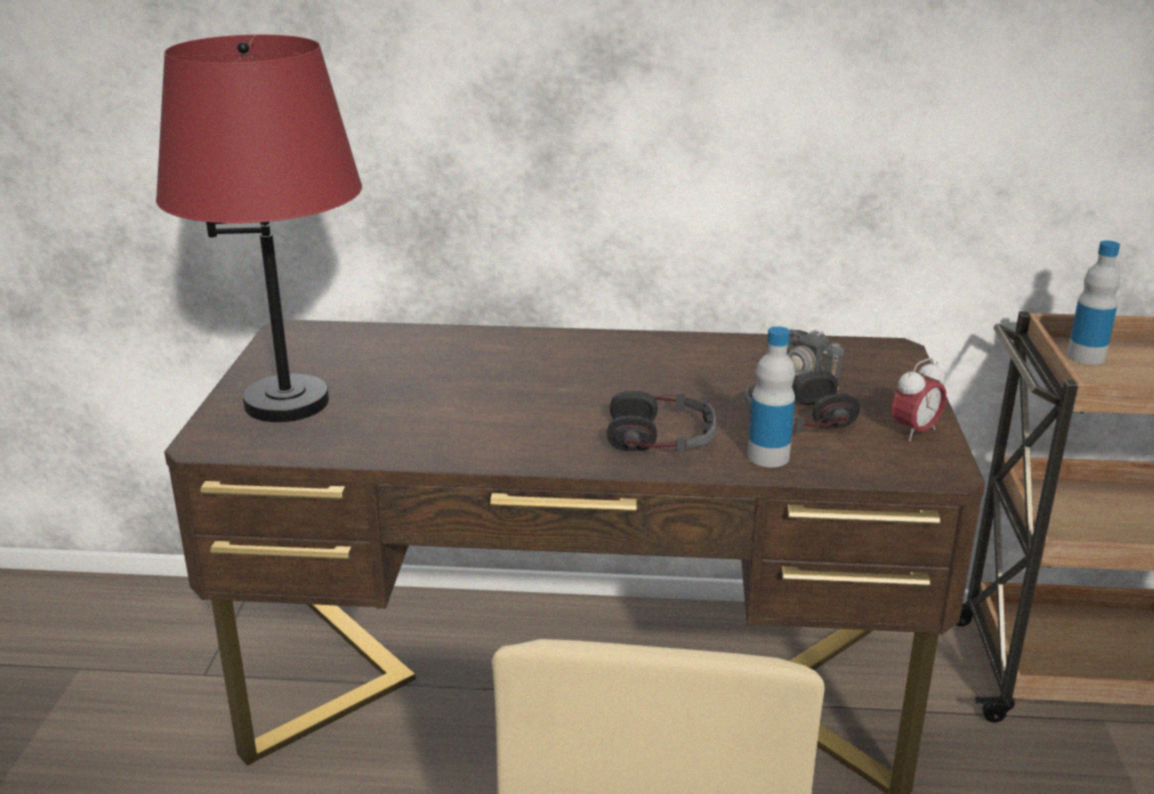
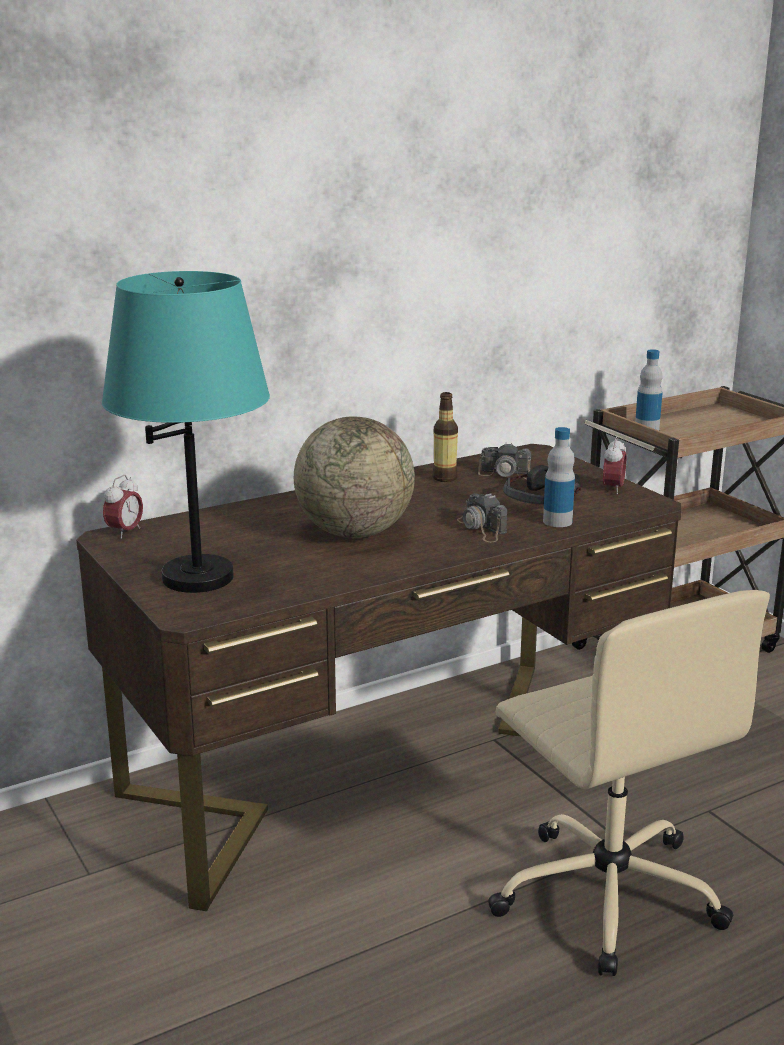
camera: 35 degrees left, 5 degrees down
(288, 402) = (198, 577): red table lamp -> turquoise table lamp
(310, 330) = (125, 532): none -> alarm clock
(514, 398) = (354, 533): none -> globe
(661, 437) = (482, 528): headphones -> camera
(722, 357) = (444, 478): none -> bottle

